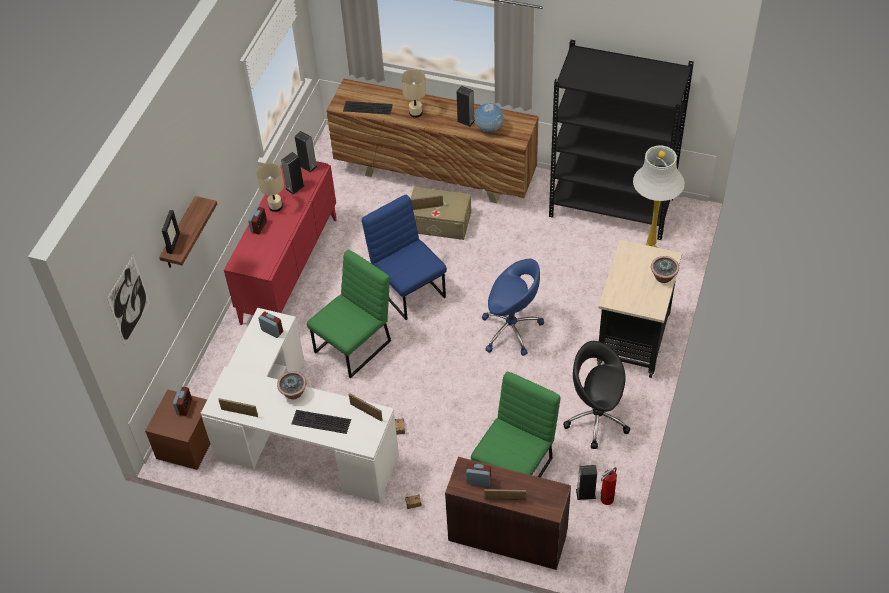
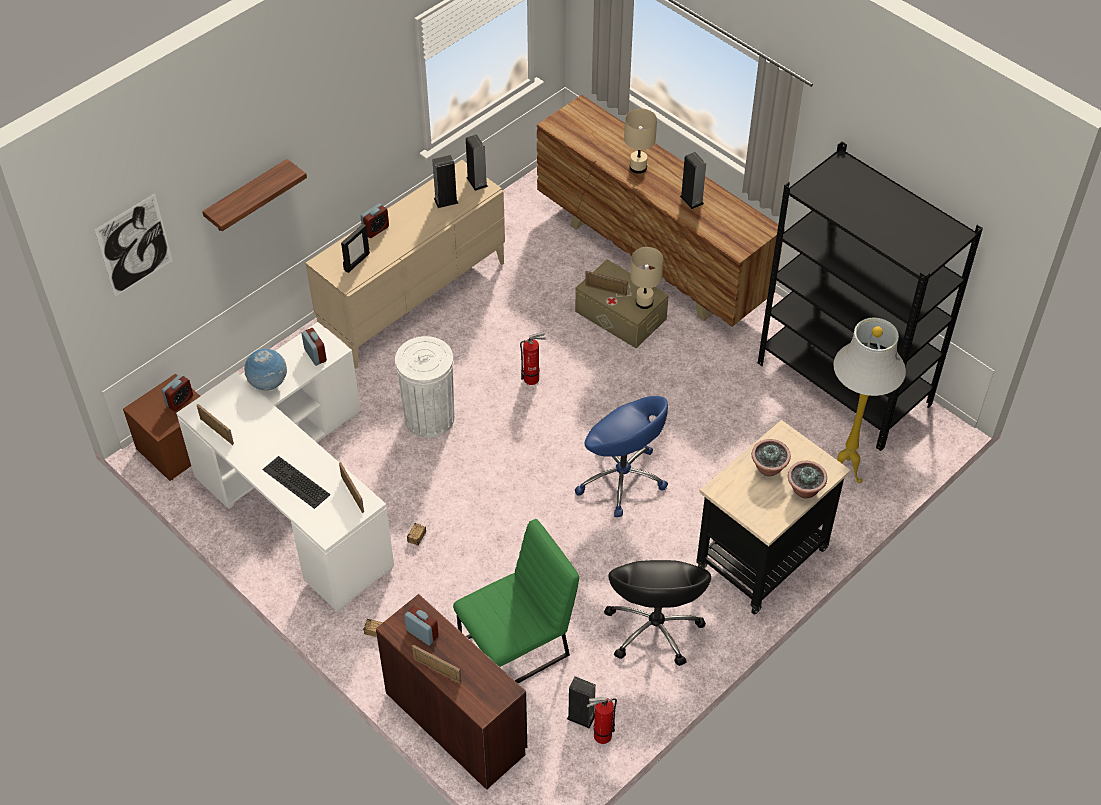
camera: 25 degrees right, 0 degrees up
(173, 243) = (227, 202): picture frame -> picture frame (356, 262)
(276, 206) = (410, 214): beige table lamp -> beige table lamp (644, 302)
(289, 269) = (413, 299): red dresser -> beige dresser
(294, 393) = (288, 436): potted plant -> potted plant (768, 468)
(354, 345) = (429, 418): green chair -> white trash can
(368, 107) = (587, 139): keyboard -> none
(408, 288) = (533, 378): blue chair -> fire extinguisher
(489, 129) = (712, 221): globe -> globe (268, 384)
(596, 418) = (654, 631): black office chair -> black office chair turned 135 degrees counterclockwise

